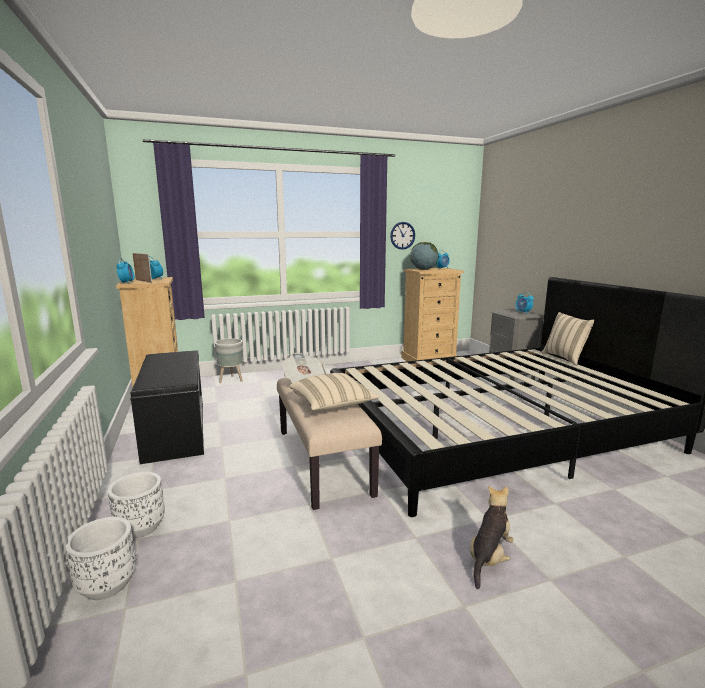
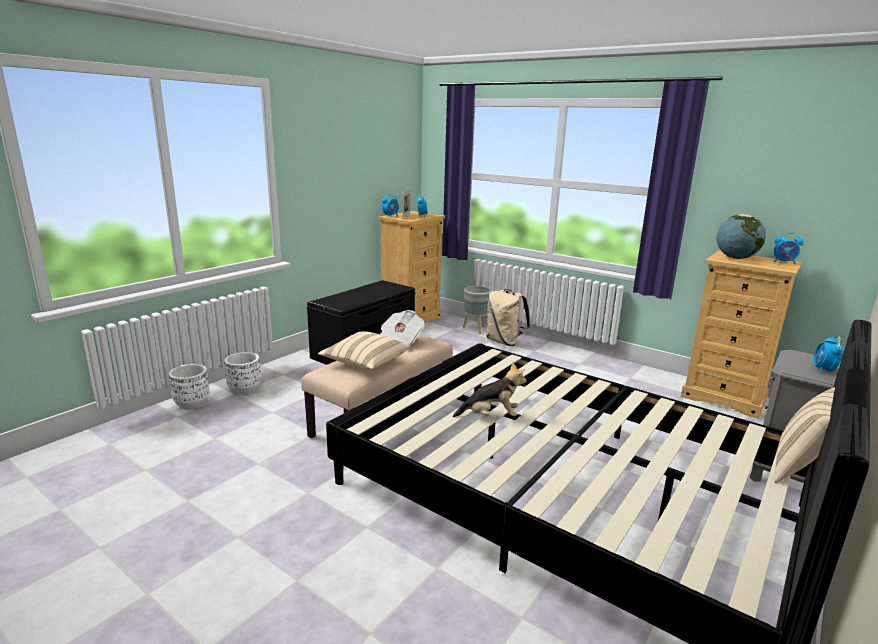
camera: 55 degrees right, 5 degrees up
(271, 379) = (504, 342): none -> beige backpack
(402, 235) = (728, 200): wall clock -> none
(489, 558) = (306, 538): plush toy -> plush toy (490, 416)

